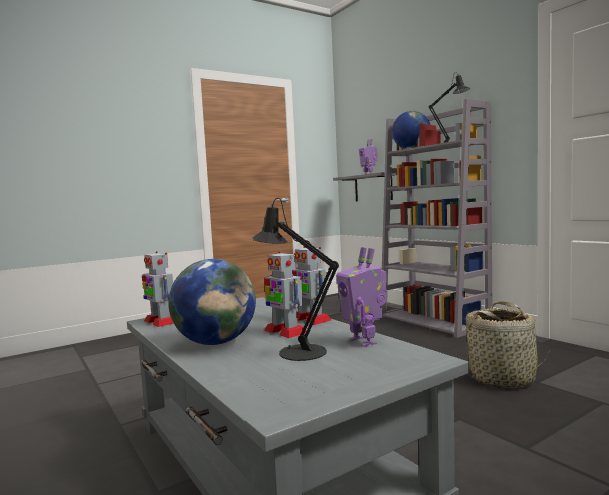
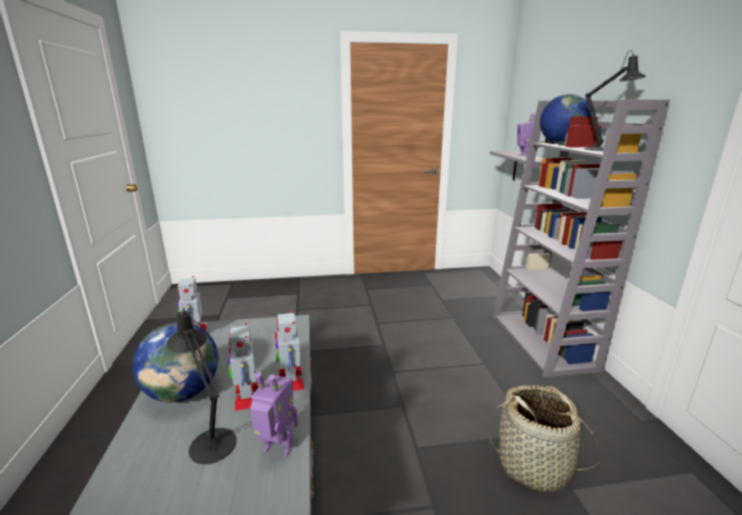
camera: 25 degrees right, 15 degrees up
(364, 341) = (277, 449): toy robot -> toy robot turned 105 degrees clockwise

